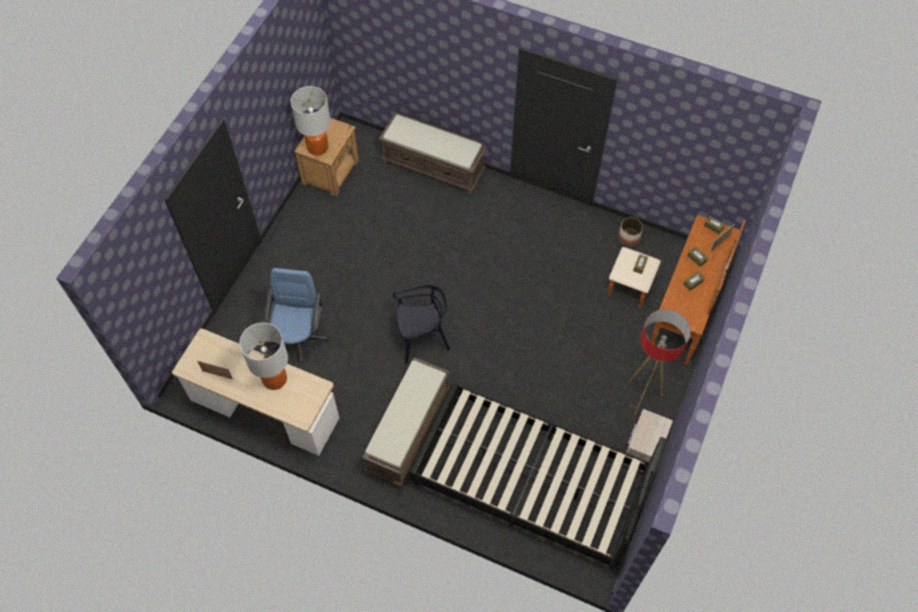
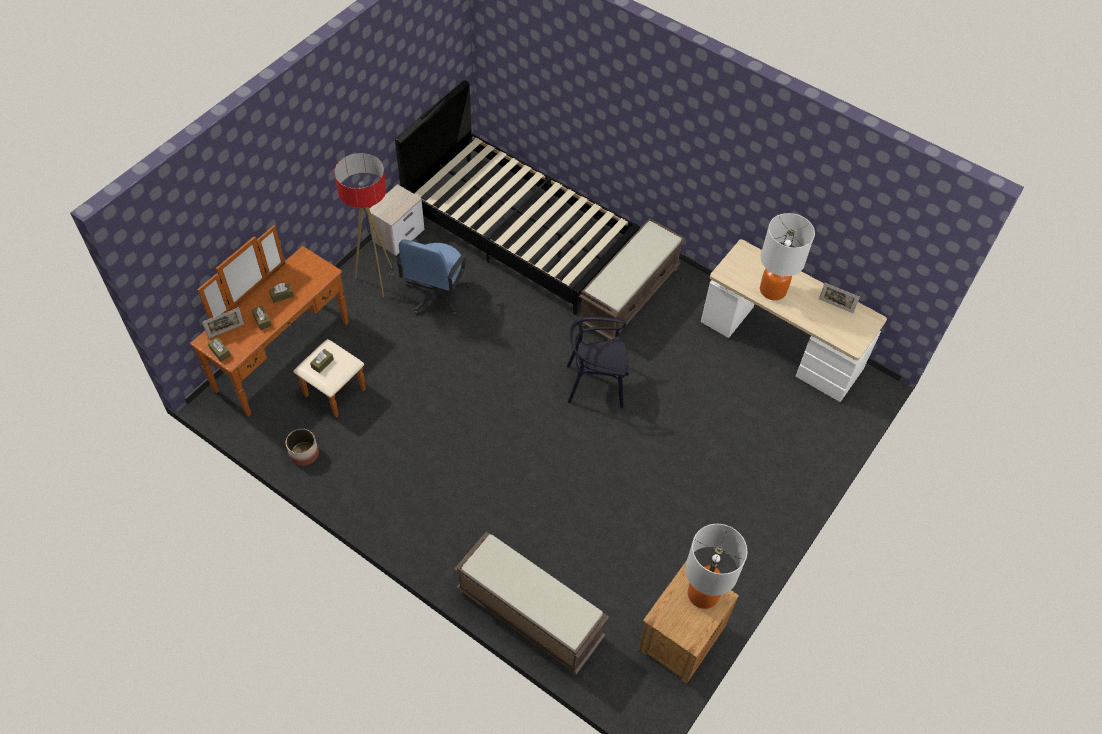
camera: 170 degrees left, 5 degrees down
(299, 337) = (739, 414): blue office chair -> blue office chair (436, 294)

